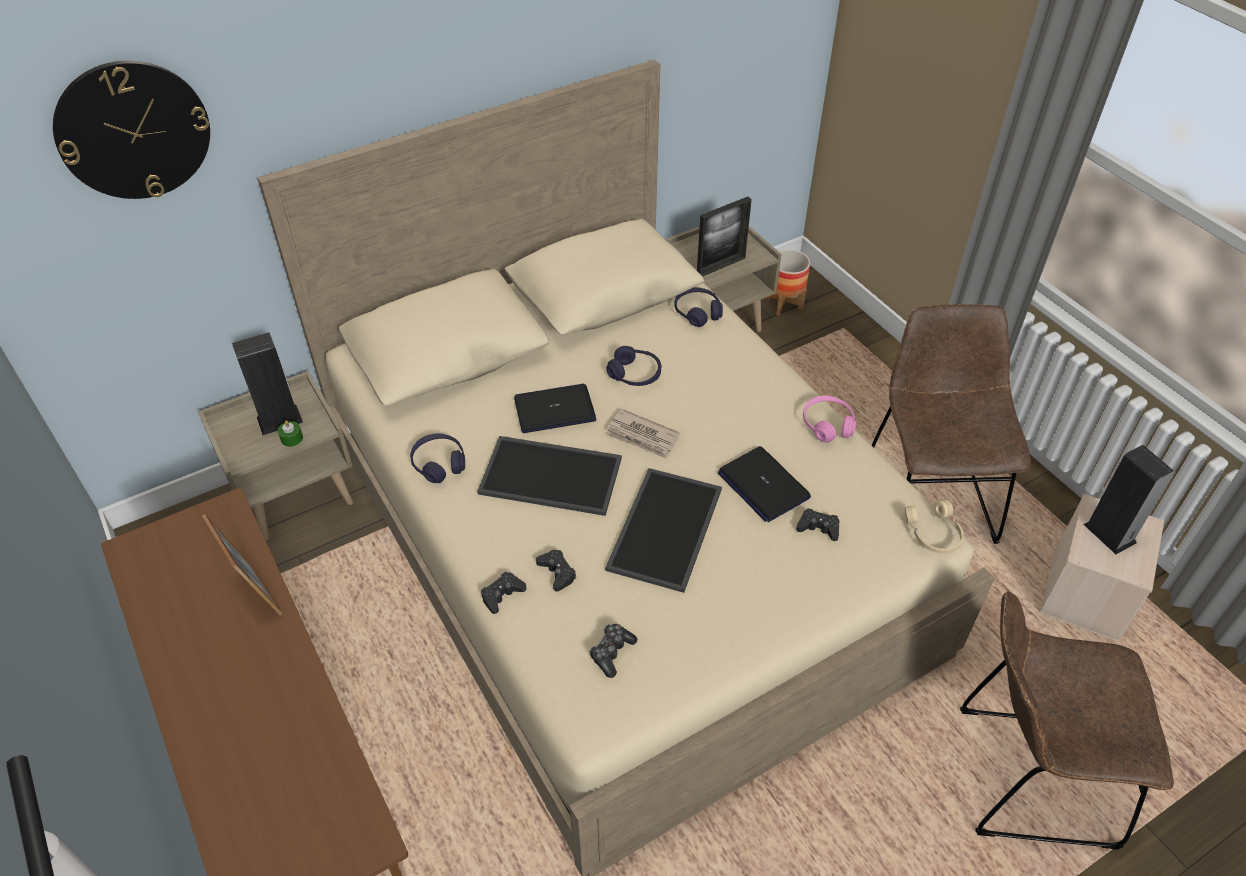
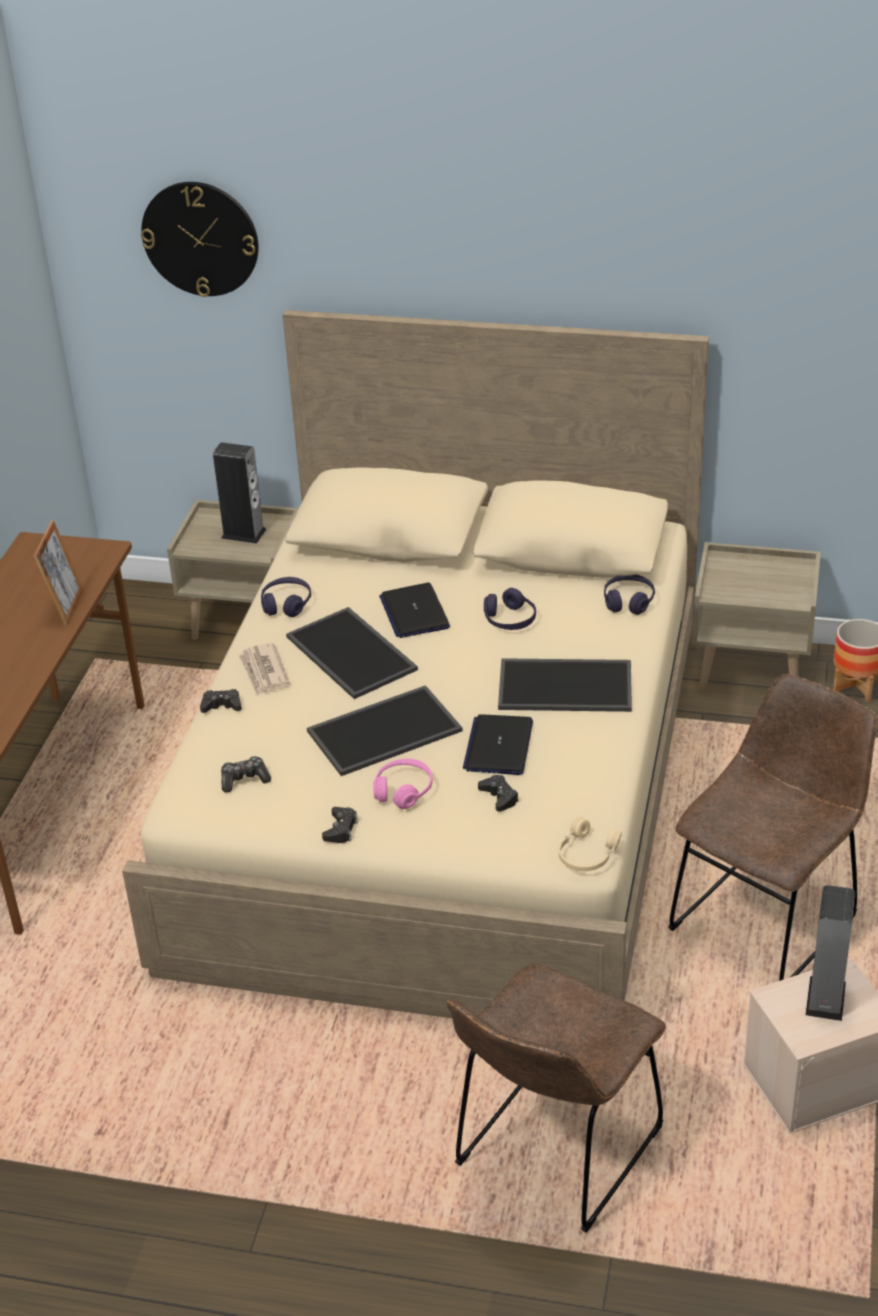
camera: 45 degrees right, 10 degrees down
(292, 438) = (236, 550): green candle -> none
(555, 409) = (414, 612): laptop -> laptop turned 135 degrees counterclockwise
(557, 572) = (274, 714): black game controller -> black game controller (341, 829)
(642, 437) = (453, 664): newspaper -> newspaper (264, 672)
(721, 266) = (744, 591): picture frame -> none
(743, 404) = (566, 685): none -> tray
(827, 425) = (615, 737): pink headphones -> pink headphones (403, 791)
(1024, 776) = (553, 1154): brown chair -> brown chair turned 105 degrees counterclockwise

